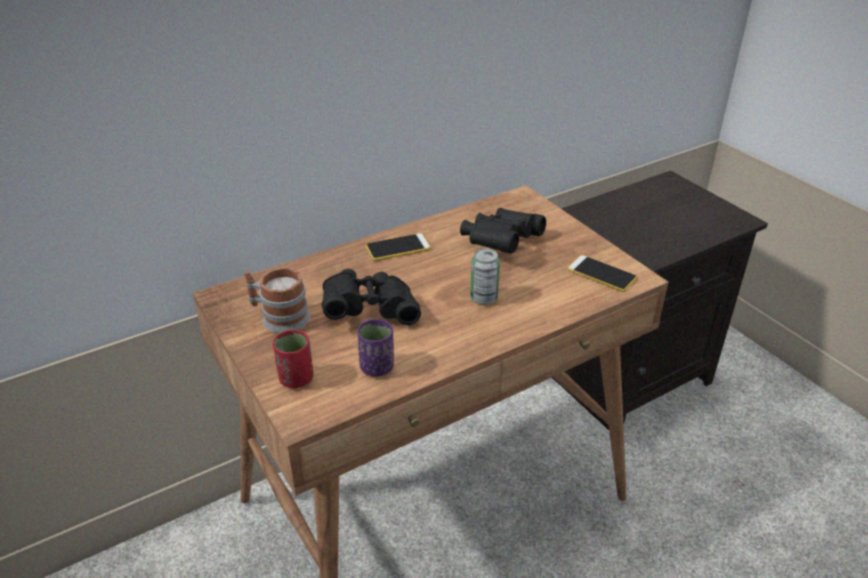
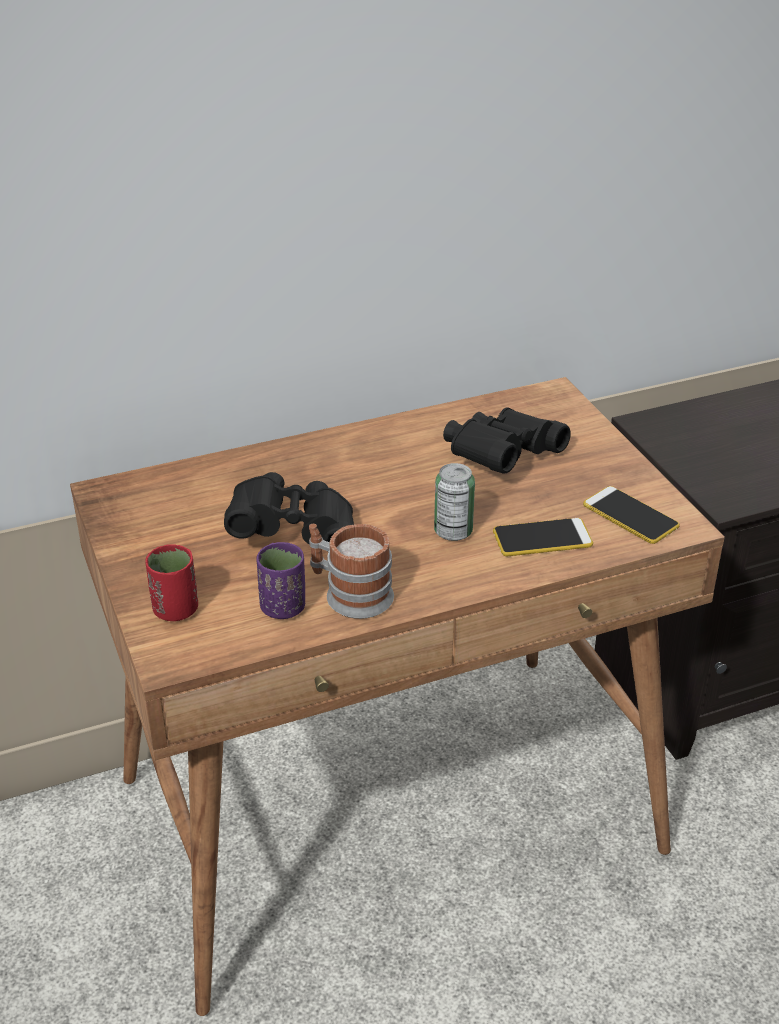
camera: 10 degrees right, 0 degrees up
(278, 317) = (173, 528): mug -> mug (349, 593)
(398, 248) = (356, 450): phone -> phone (542, 538)

